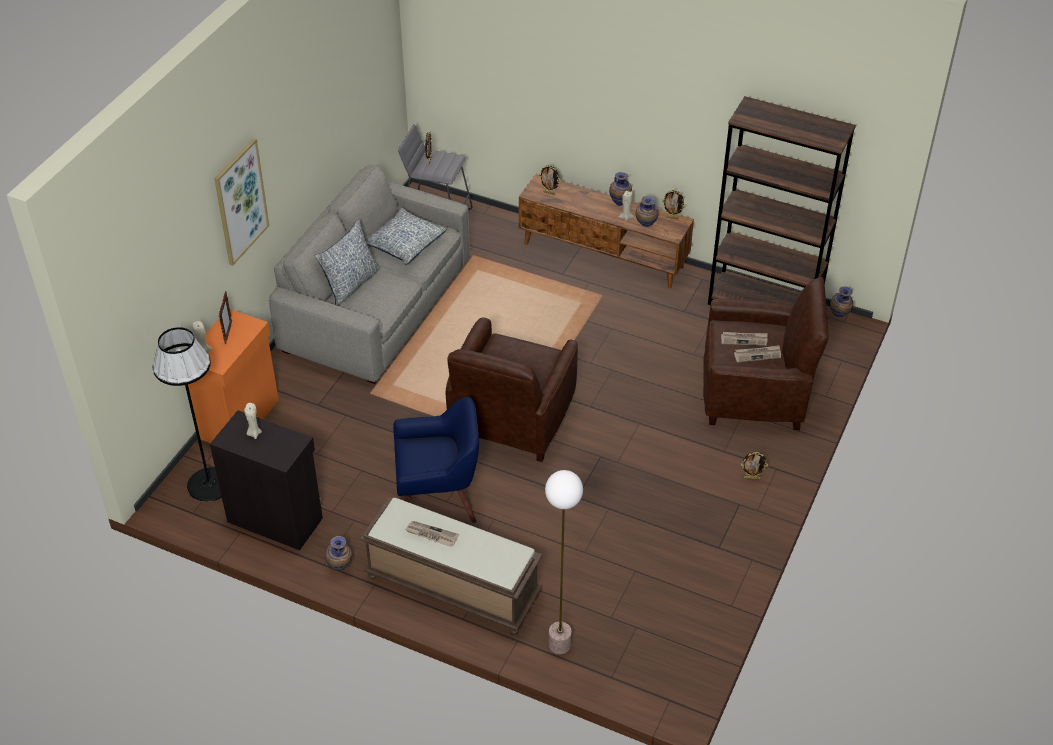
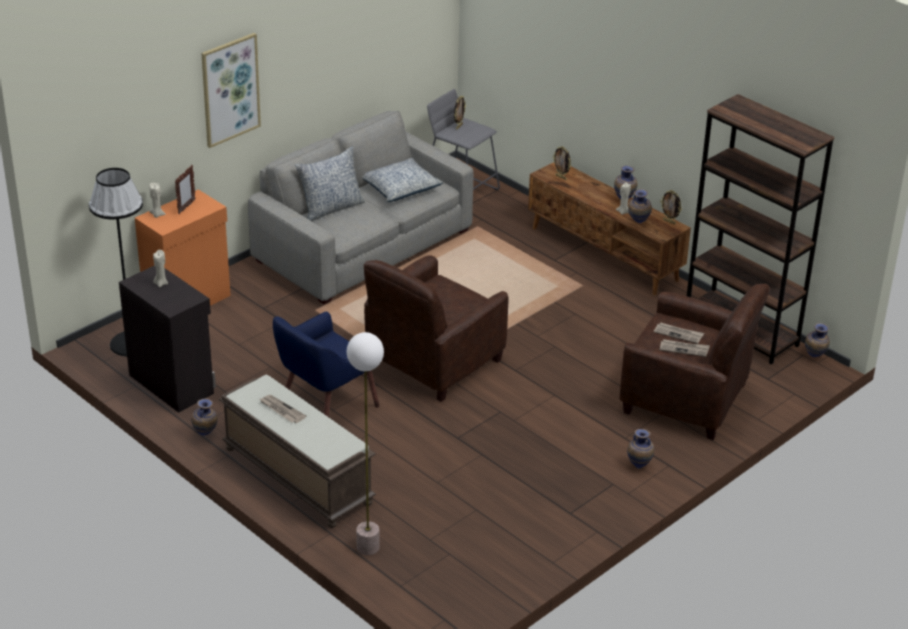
camera: 20 degrees right, 10 degrees down
(438, 498) = (327, 406): blue armchair -> blue armchair turned 120 degrees clockwise
(752, 478) = (639, 466): picture frame -> vase

